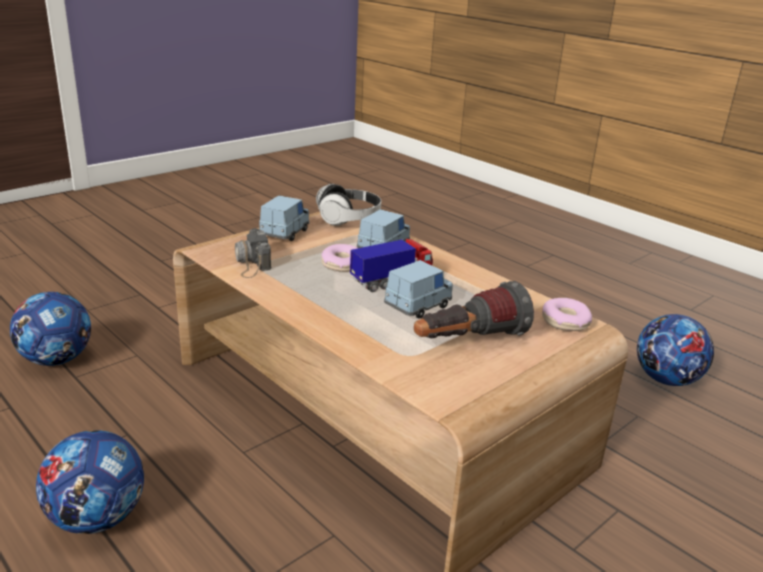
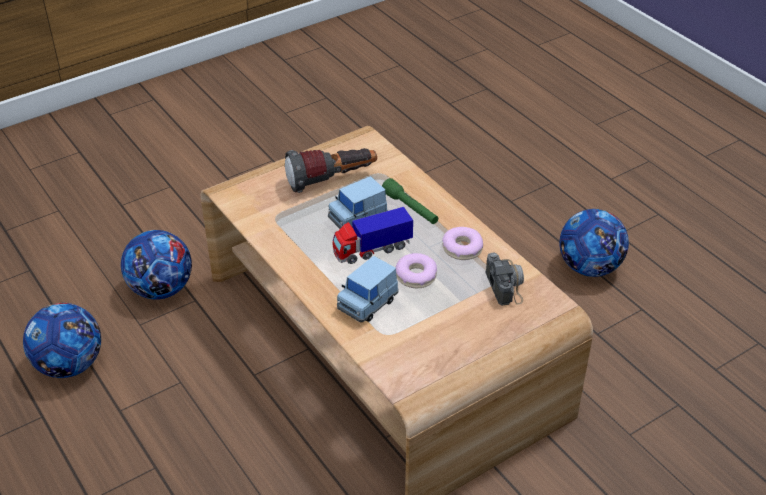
camera: 170 degrees left, 15 degrees up
(56, 359) = (711, 431): football -> football (161, 289)
(284, 233) = (475, 337): blue toy car -> none
(348, 219) = (397, 367): headphones -> none
(358, 316) = (410, 209): none -> green flashlight
(565, 322) = (243, 196): donut -> donut (462, 248)

